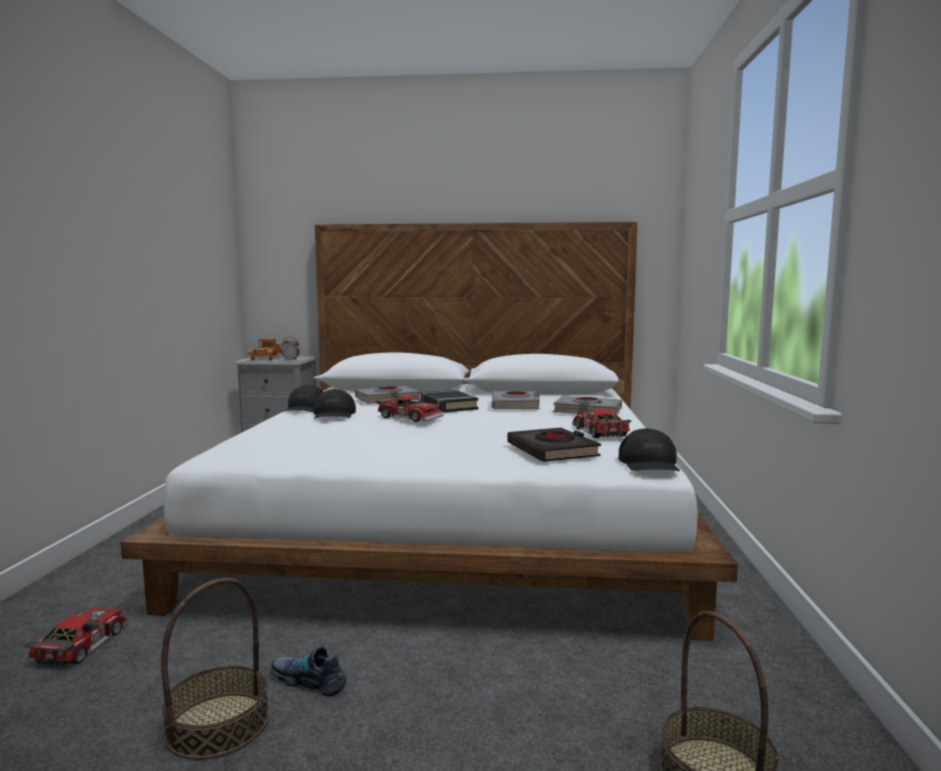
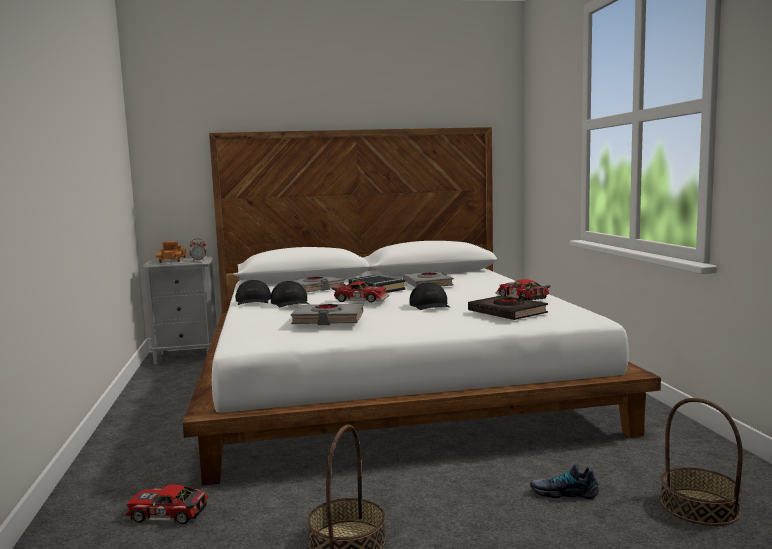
camera: 15 degrees left, 0 degrees up
(79, 645) = (166, 514): toy car -> toy car turned 75 degrees counterclockwise
(309, 681) = (387, 504): shoe -> shoe (564, 493)
(587, 411) = (491, 284): grey book -> grey book (328, 319)
(649, 463) = (584, 314): black cap -> black cap (430, 305)

